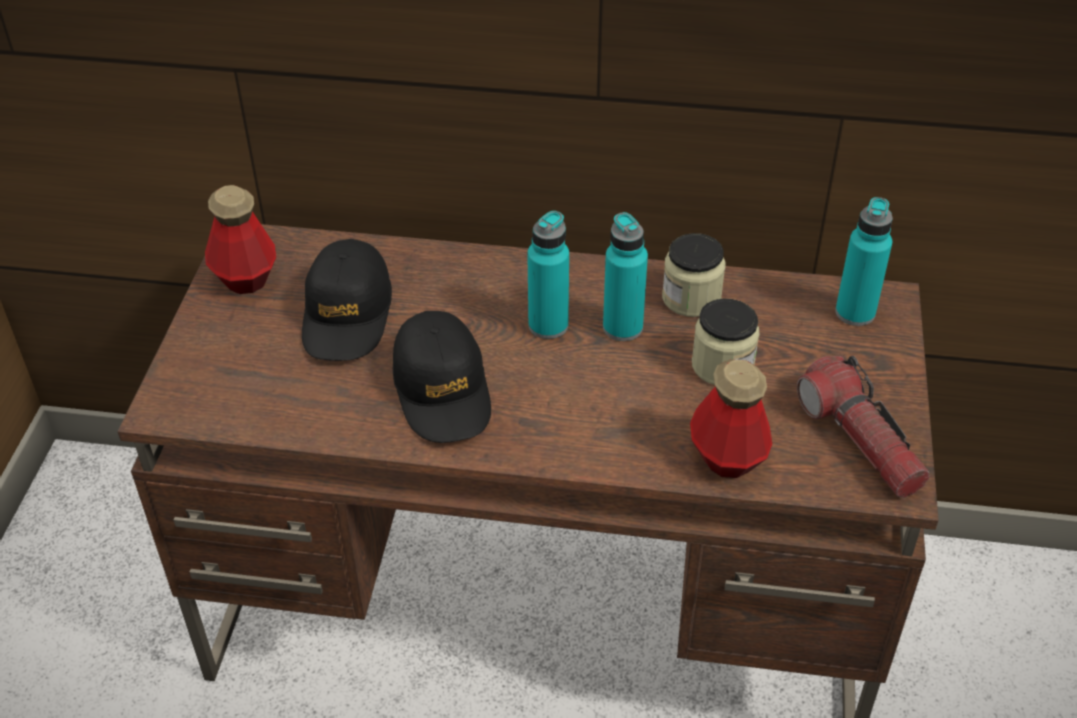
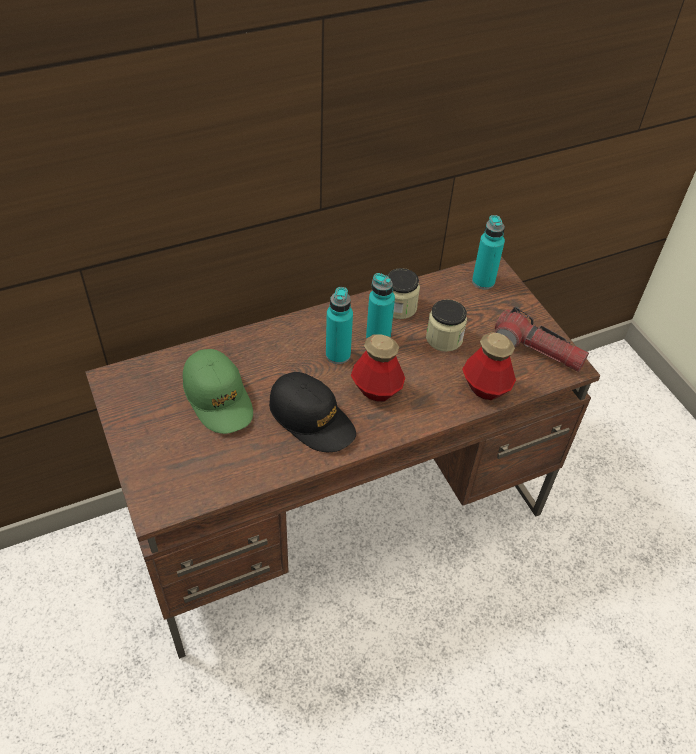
camera: 35 degrees left, 5 degrees up
(245, 278) = (134, 402): bottle -> bottle (376, 389)
(347, 314) = (218, 398): black cap -> green cap

